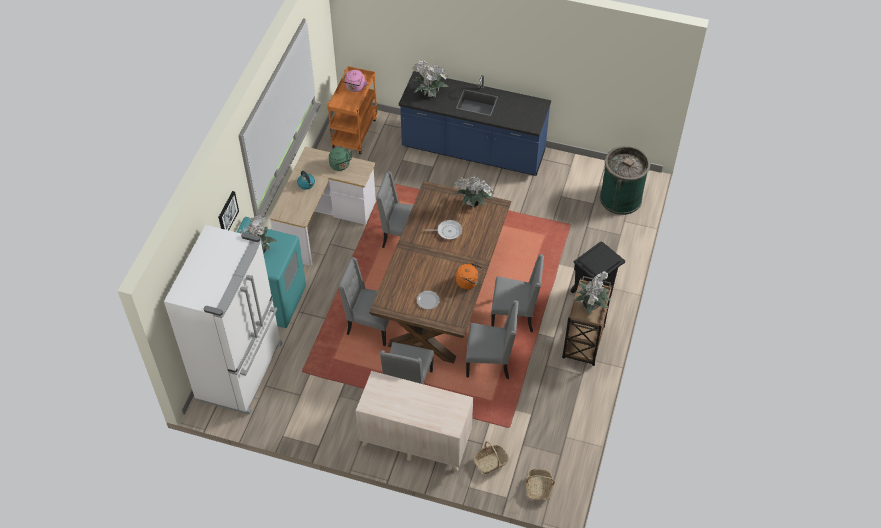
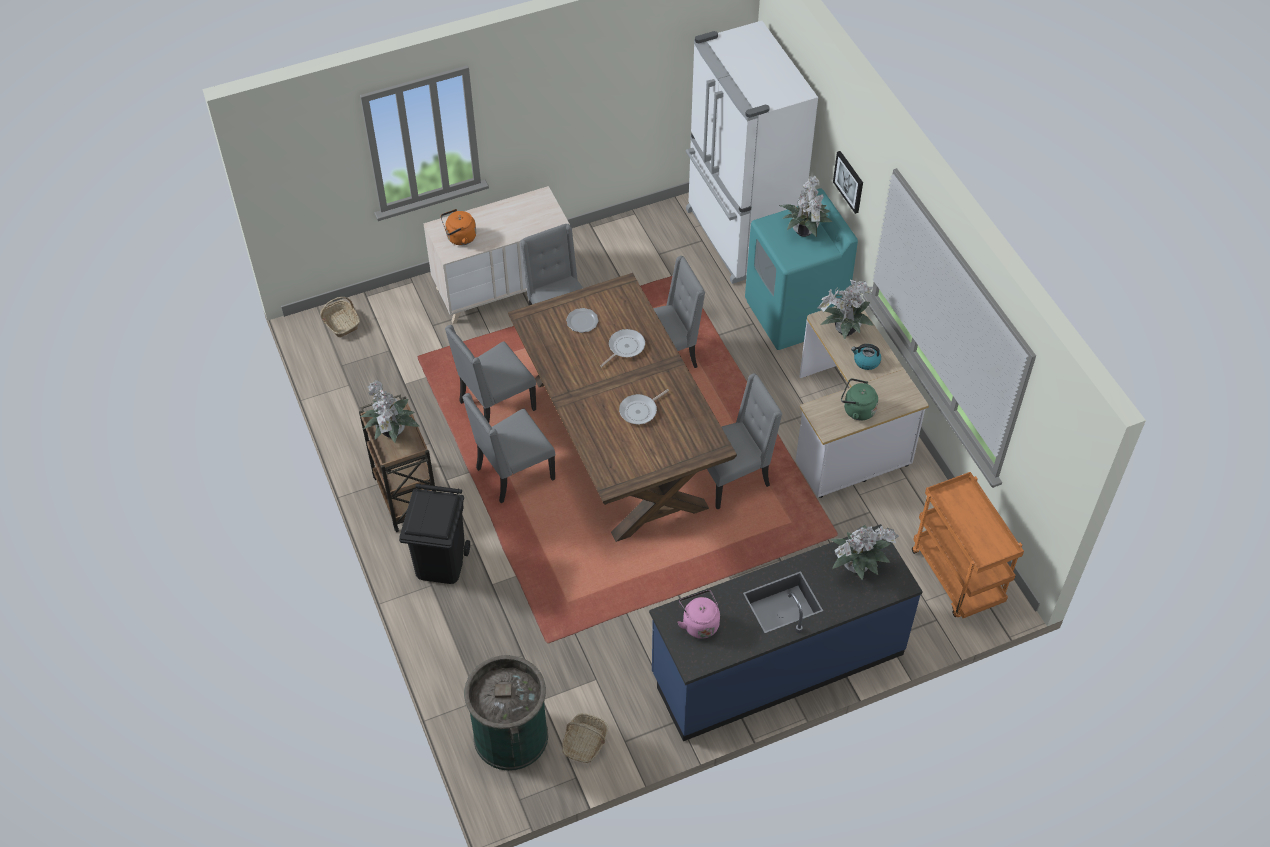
camera: 140 degrees right, 0 degrees up
(355, 88) = (976, 532): pink kettle -> pink kettle (699, 623)
(420, 270) = (624, 347): none -> frying pan
(468, 282) = (557, 368): orange kettle -> orange kettle (459, 238)
(474, 204) = (643, 465): potted plant -> potted plant (843, 330)
(491, 462) = (408, 315): basket -> basket (585, 743)

